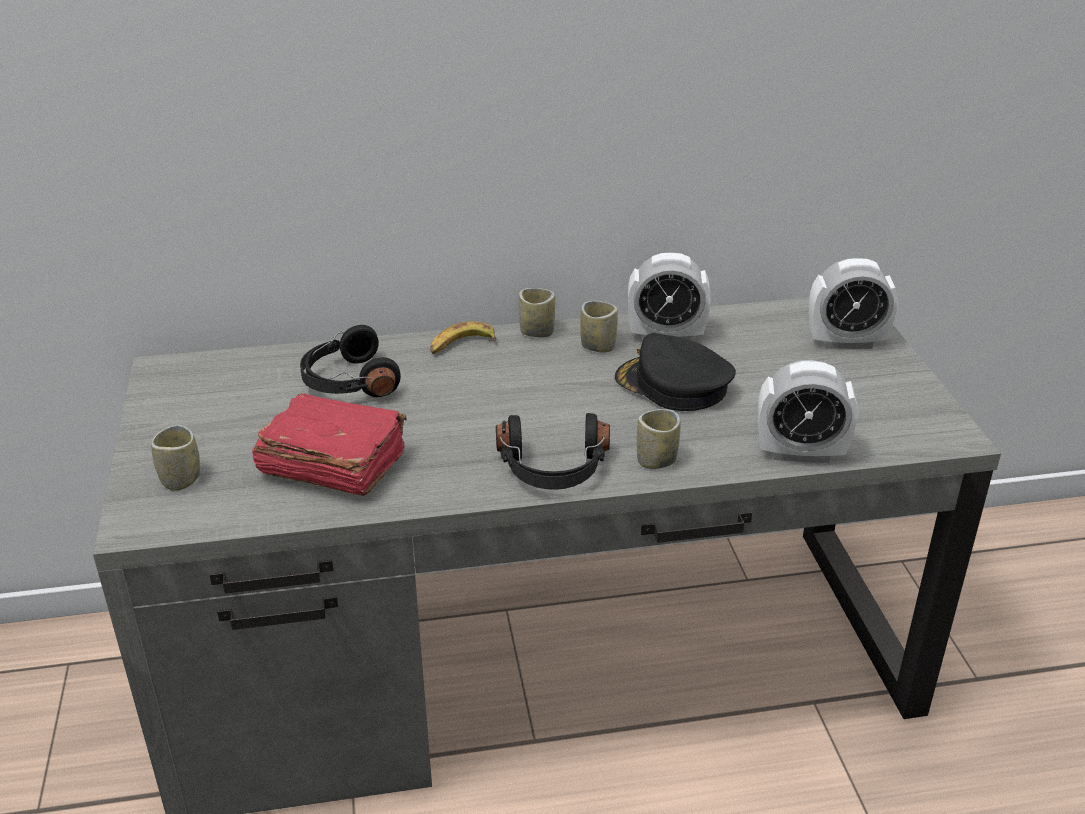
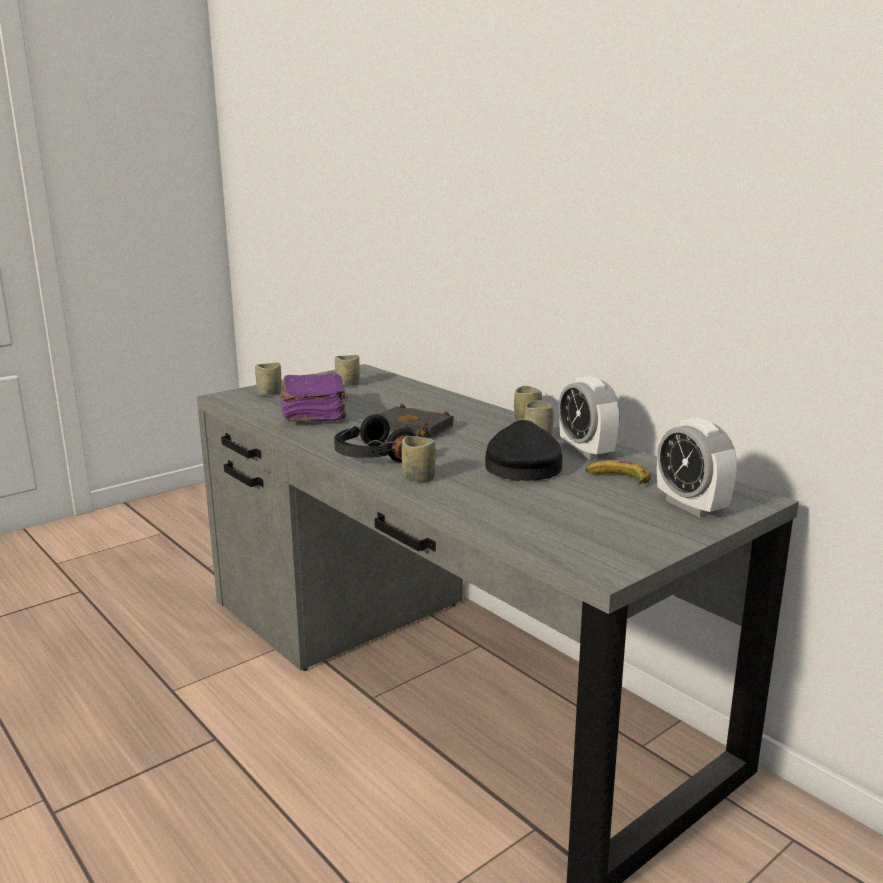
camera: 60 degrees right, 15 degrees down
(226, 401) = (348, 384): none -> cup
(332, 464) = (315, 413): red book -> purple book
(348, 382) = (400, 399): black headphones -> none
(461, 345) = (479, 410): banana -> banana (617, 478)
(482, 408) = (416, 428): none -> black book
(800, 453) = (490, 517): alarm clock -> none

